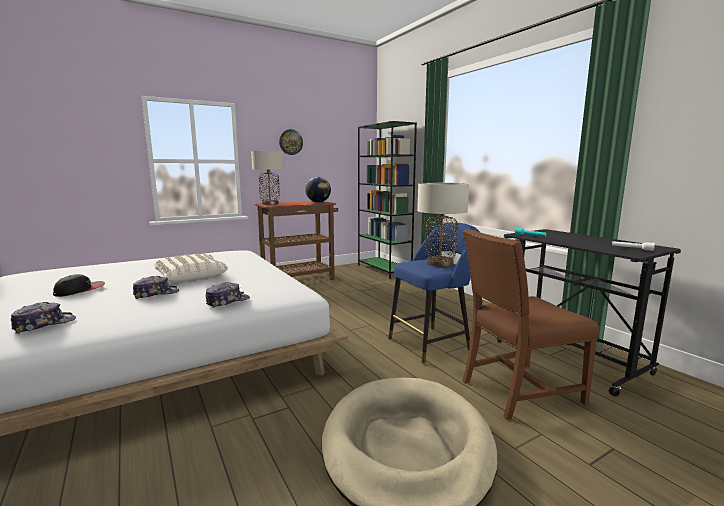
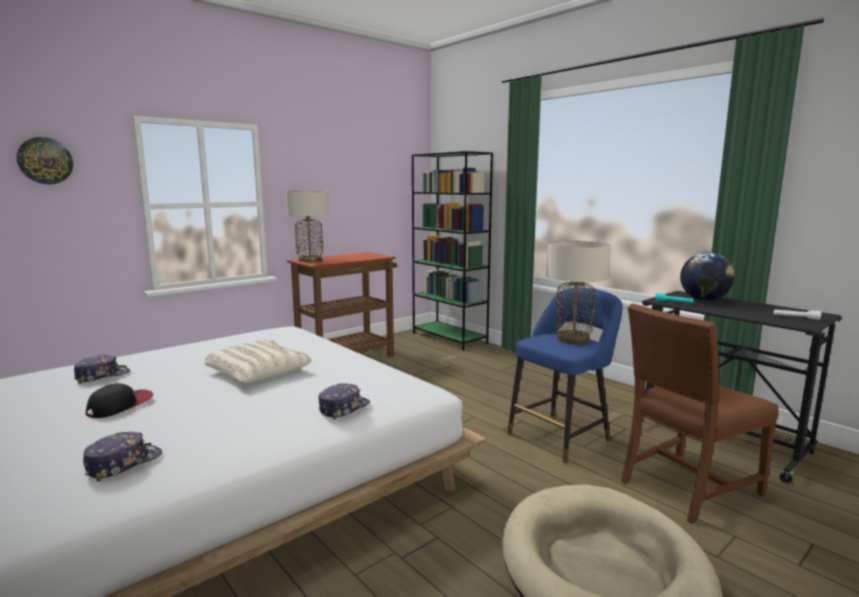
camera: 10 degrees left, 0 degrees up
(156, 294) = (237, 403): cap -> cap (102, 376)
(290, 142) = (328, 175): wall clock -> wall clock (45, 161)
(318, 202) = (371, 256): globe -> globe (704, 300)

